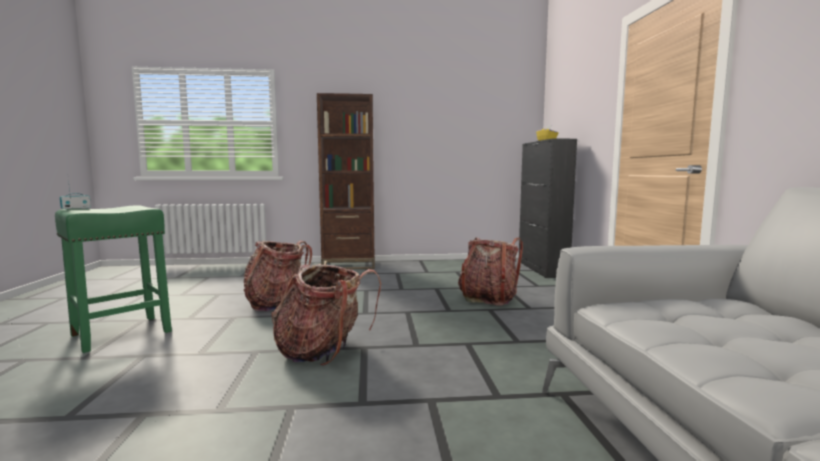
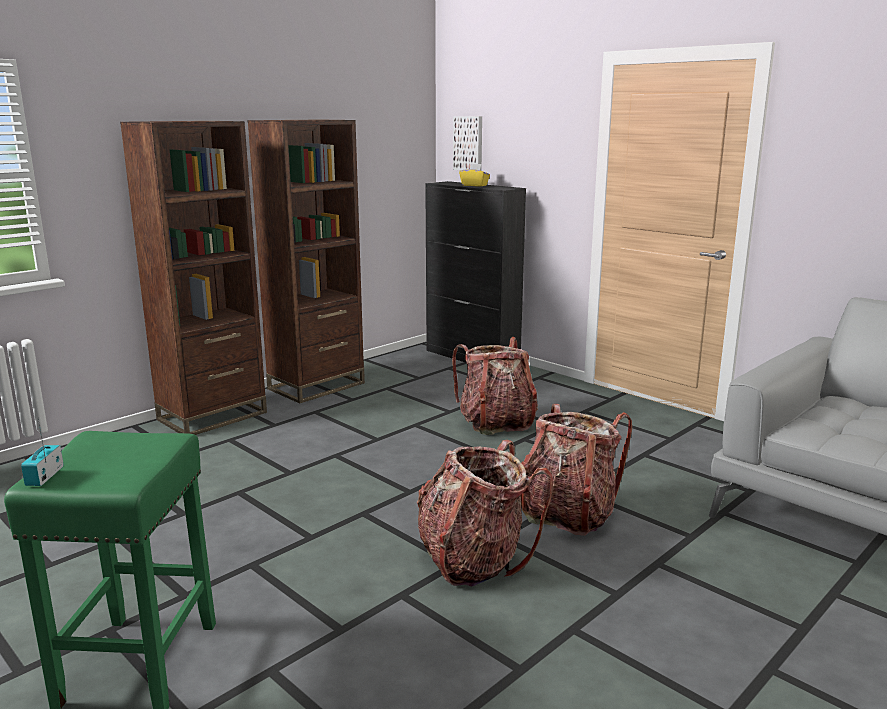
camera: 40 degrees left, 10 degrees up
(276, 303) = (260, 520): backpack -> backpack (567, 513)
(421, 264) = (316, 386): none -> brown bookcase
(556, 115) = (469, 143): none -> picture

